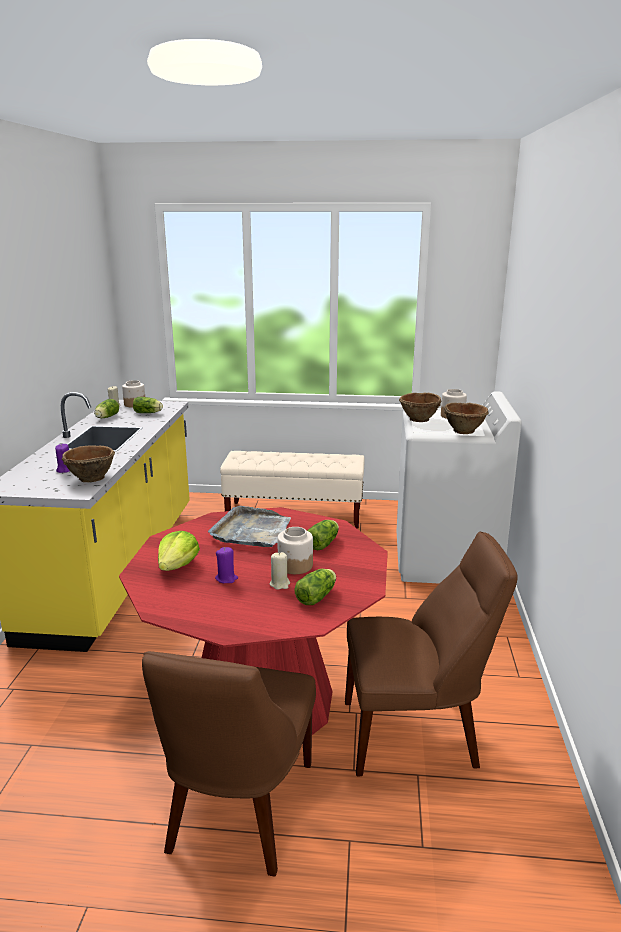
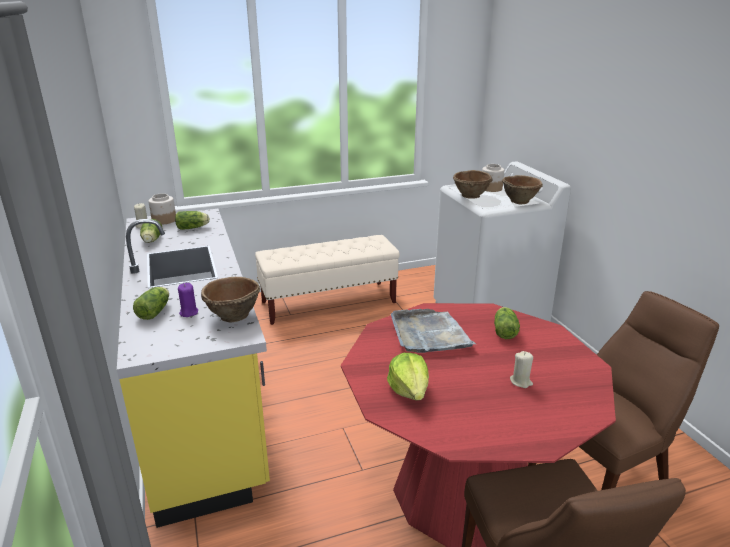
camera: 25 degrees left, 5 degrees up
(226, 578) = (470, 390): purple candle -> none
(295, 565) = (509, 359): jar -> none
(317, 596) = (565, 384): lettuce -> lettuce (155, 311)

